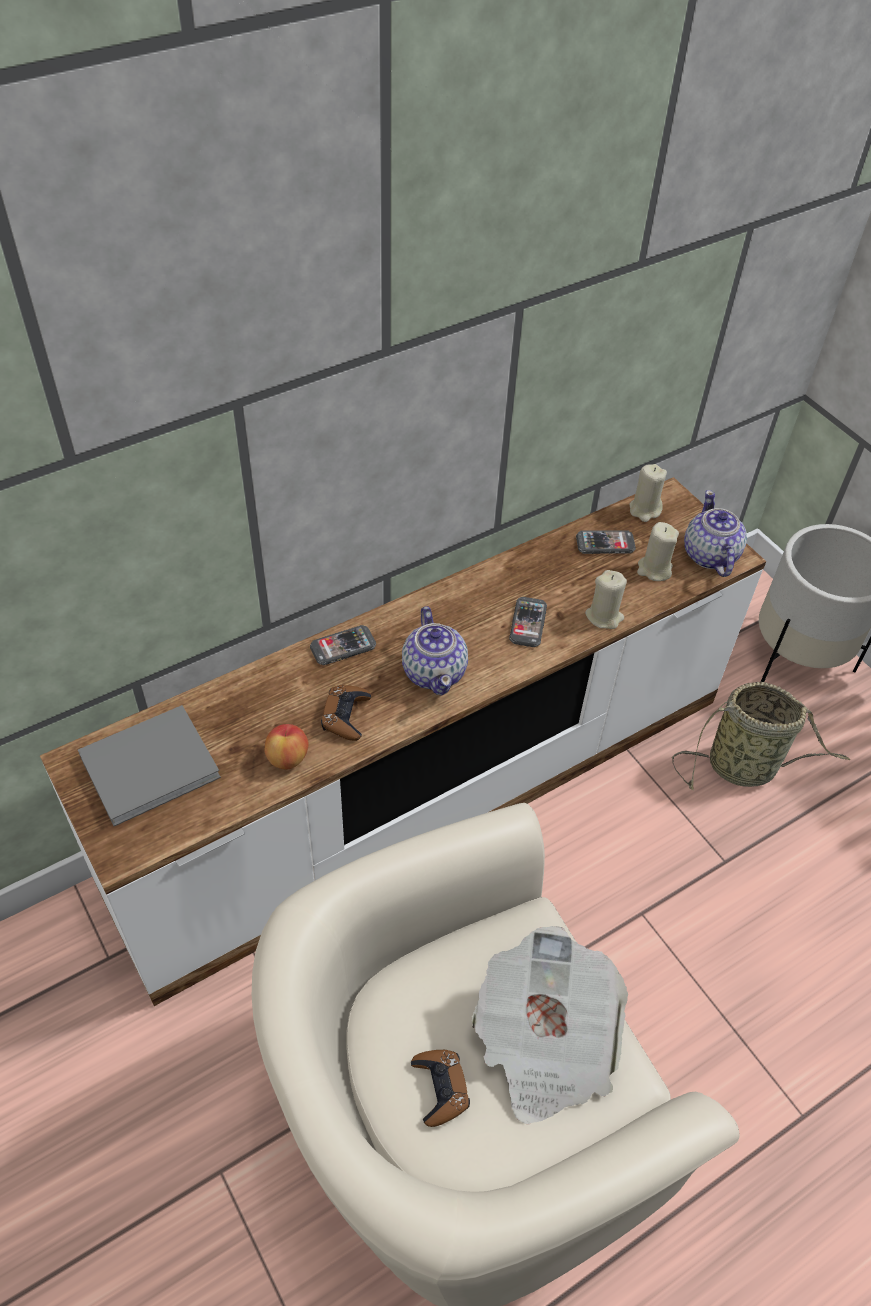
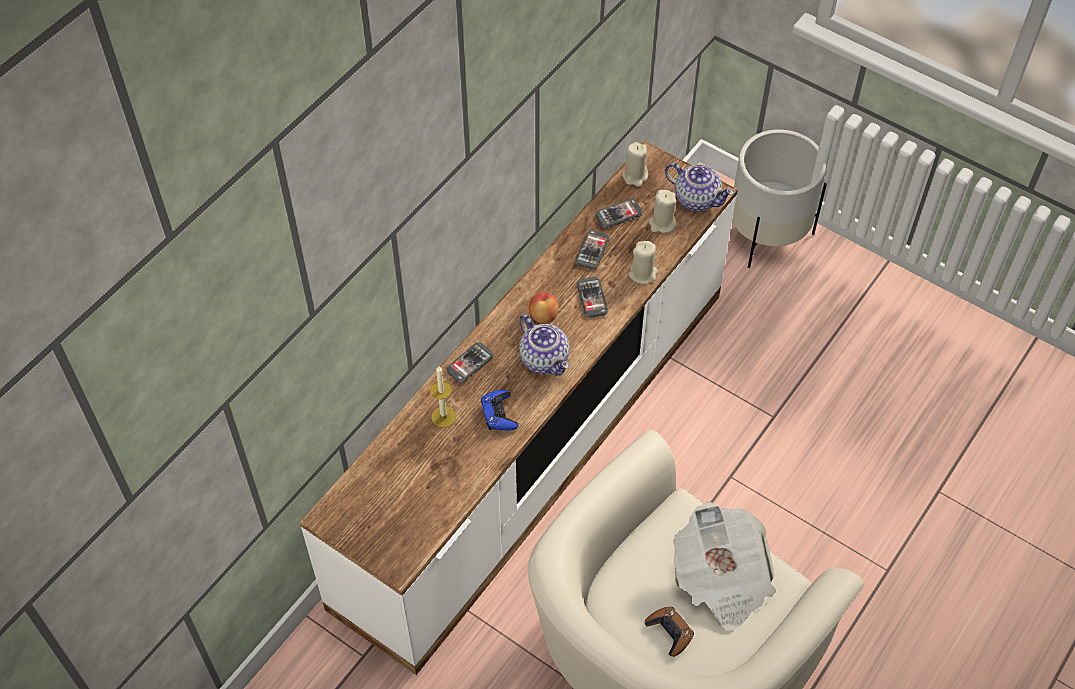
camera: 20 degrees left, 5 degrees up
(154, 765) = (385, 498): grey book -> none
(278, 696) = (443, 417): none -> candle
(287, 758) = (475, 458): apple -> apple (543, 316)
(346, 716) = (499, 414): brown game controller -> blue game controller
(554, 572) = (592, 251): none -> phone
(709, 555) = (696, 198): teapot -> teapot turned 150 degrees clockwise
(746, 767) = (762, 339): basket -> none

